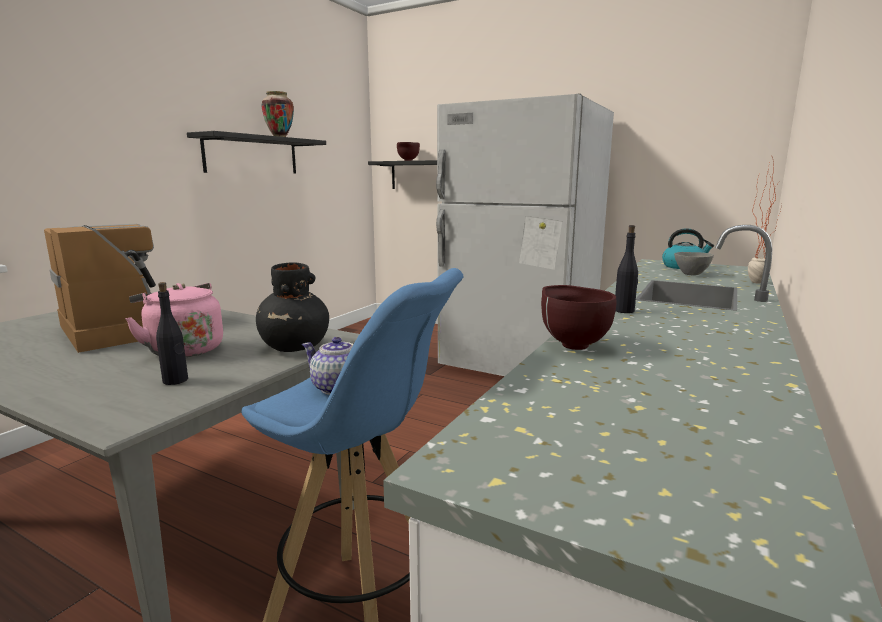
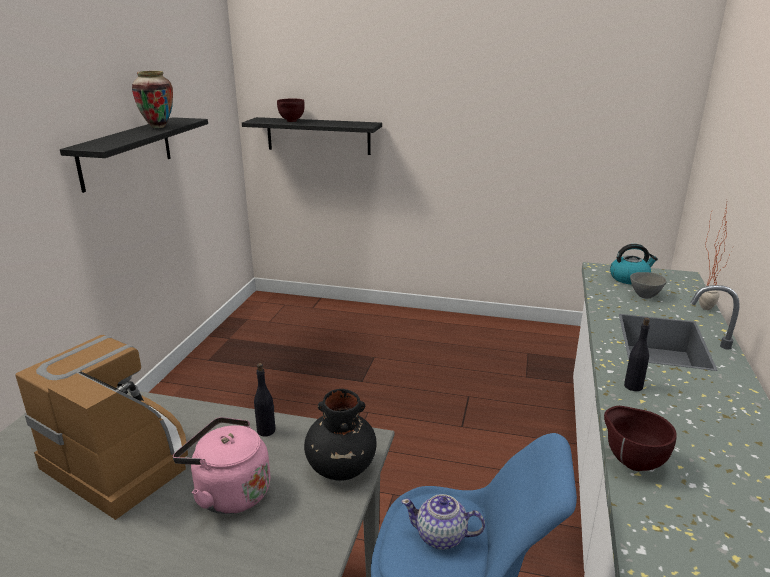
camera: 15 degrees left, 10 degrees up
(175, 380) = (272, 552): black bottle -> black bottle (266, 431)
(520, 358) = (442, 343): white fridge -> none

